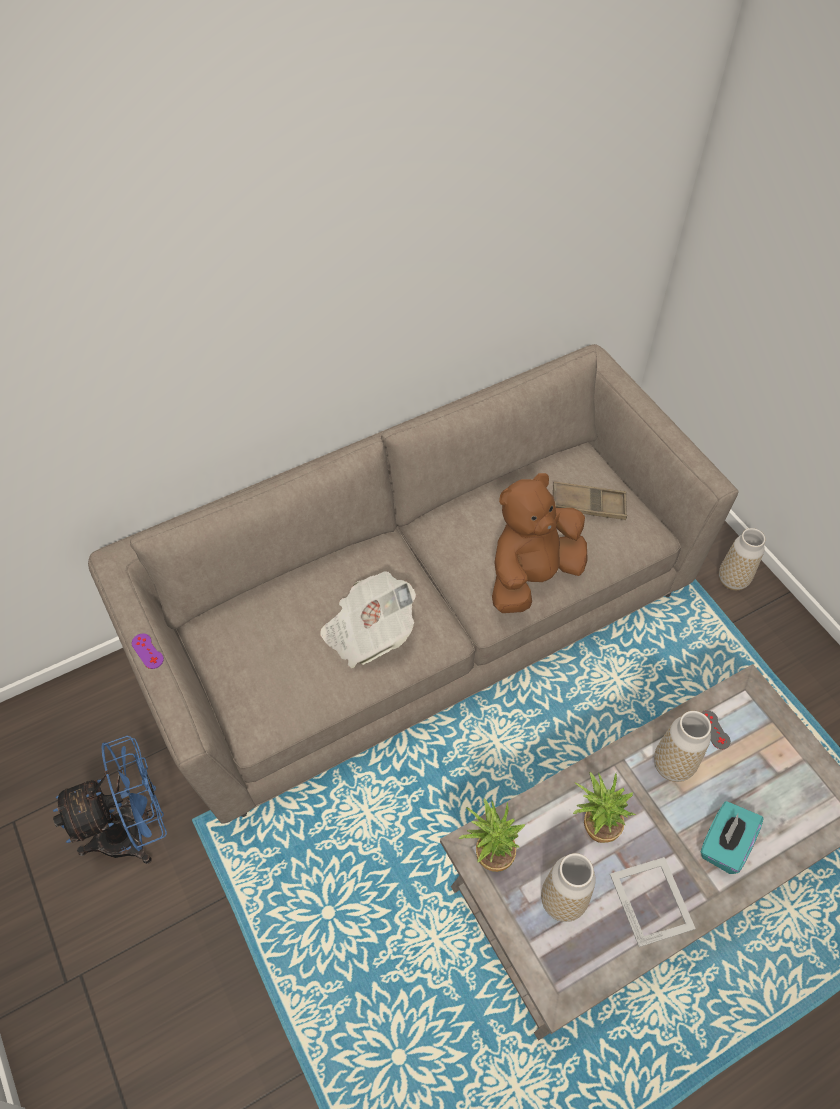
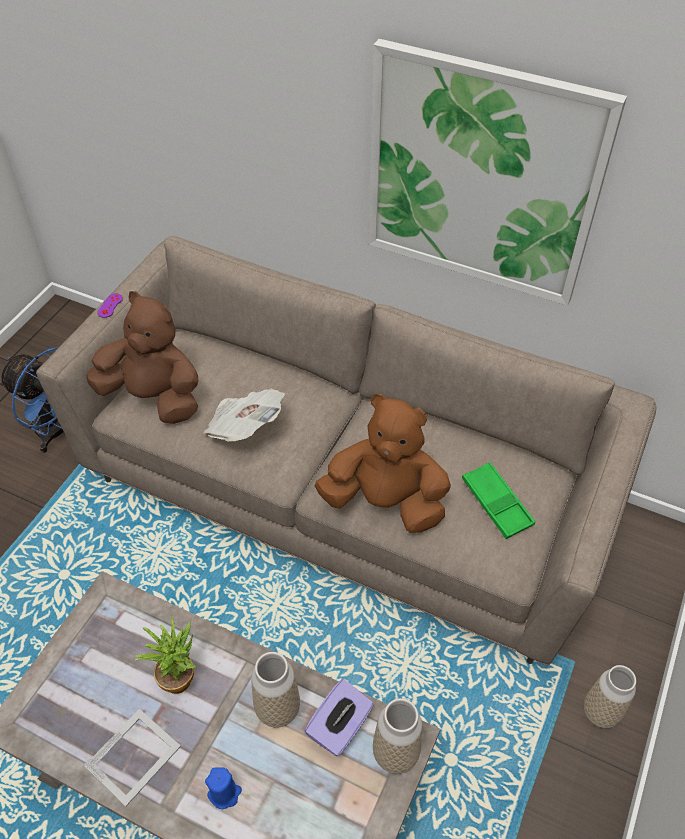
camera: 55 degrees right, 5 degrees down
(265, 688) = (154, 397): none -> brown plush toy
(421, 259) = (481, 177): none -> picture
(489, 853) = (108, 610): potted plant -> none
(562, 901) = (95, 685): vase -> vase (395, 753)
(588, 504) = (496, 503): brown tray -> green tray
(714, 729) = (340, 727): grey game controller -> purple tissue box
(724, 844) = (224, 793): turquoise tissue box -> blue candle

